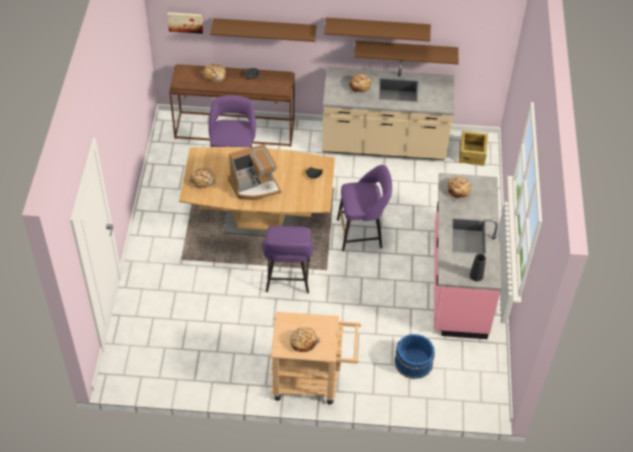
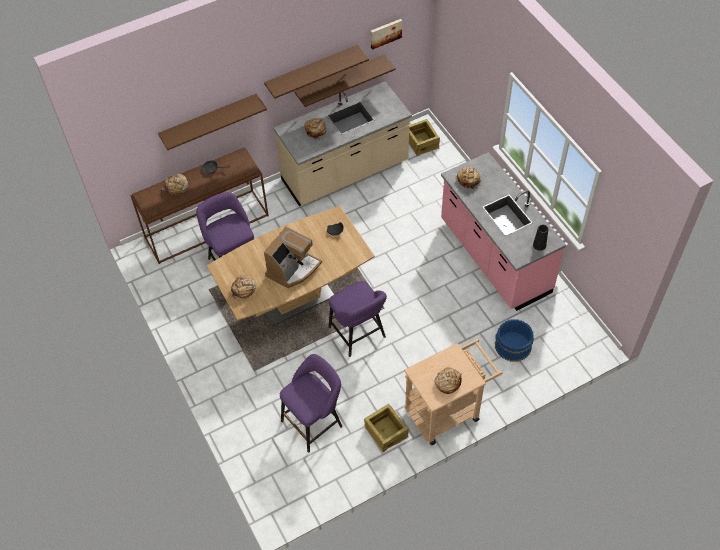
camera: 30 degrees left, 5 degrees up
(185, 21) = (131, 149): picture -> picture (385, 33)
(247, 367) = (386, 431): none -> crate
(362, 233) = (388, 259): purple stool -> purple stool (314, 421)

